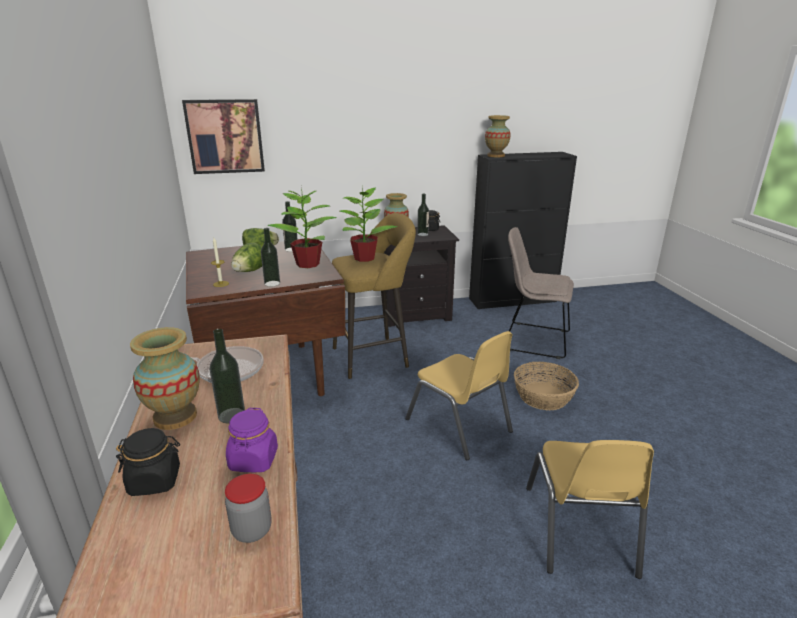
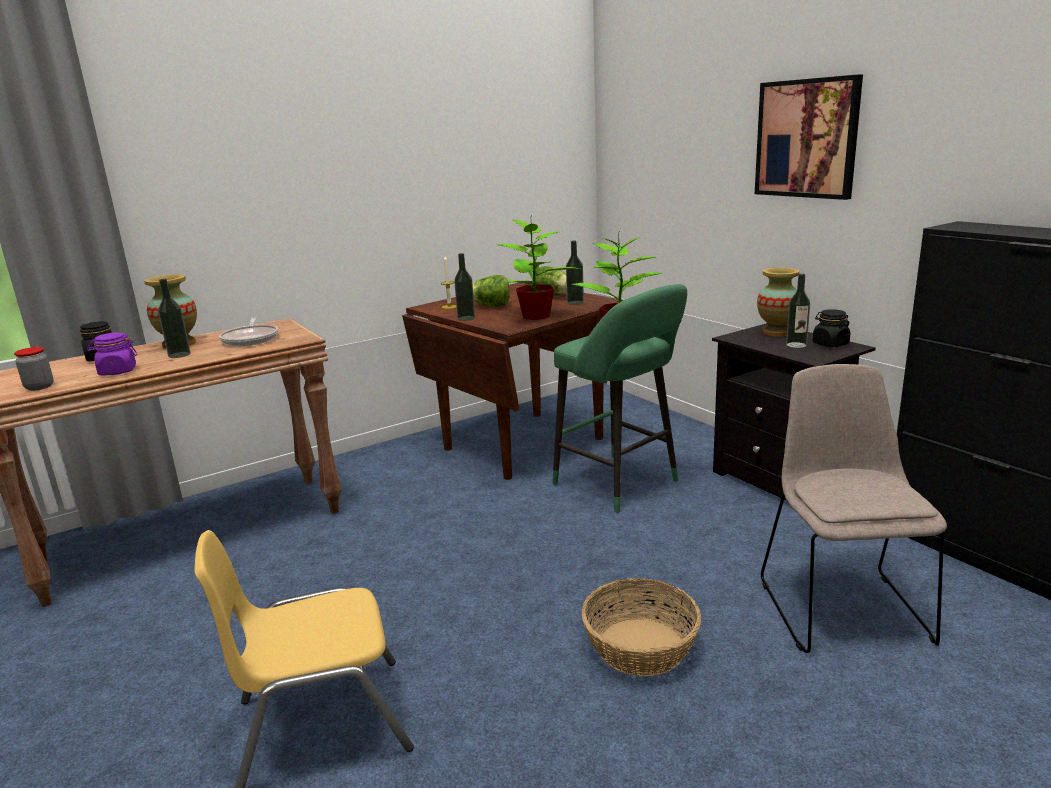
camera: 70 degrees right, 5 degrees down
(225, 136) = (633, 163): picture -> picture (807, 138)
(374, 356) = (620, 484): yellow stool -> green stool
(459, 425) = (504, 581): yellow chair -> none
(496, 156) = (970, 226): vase -> none

